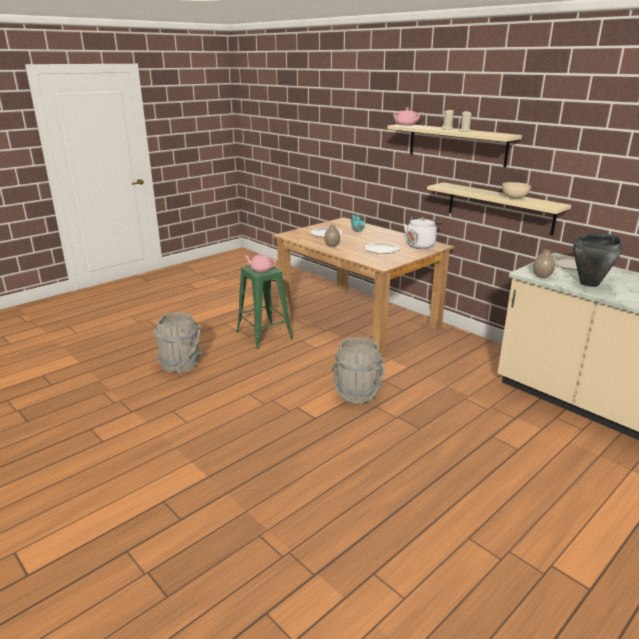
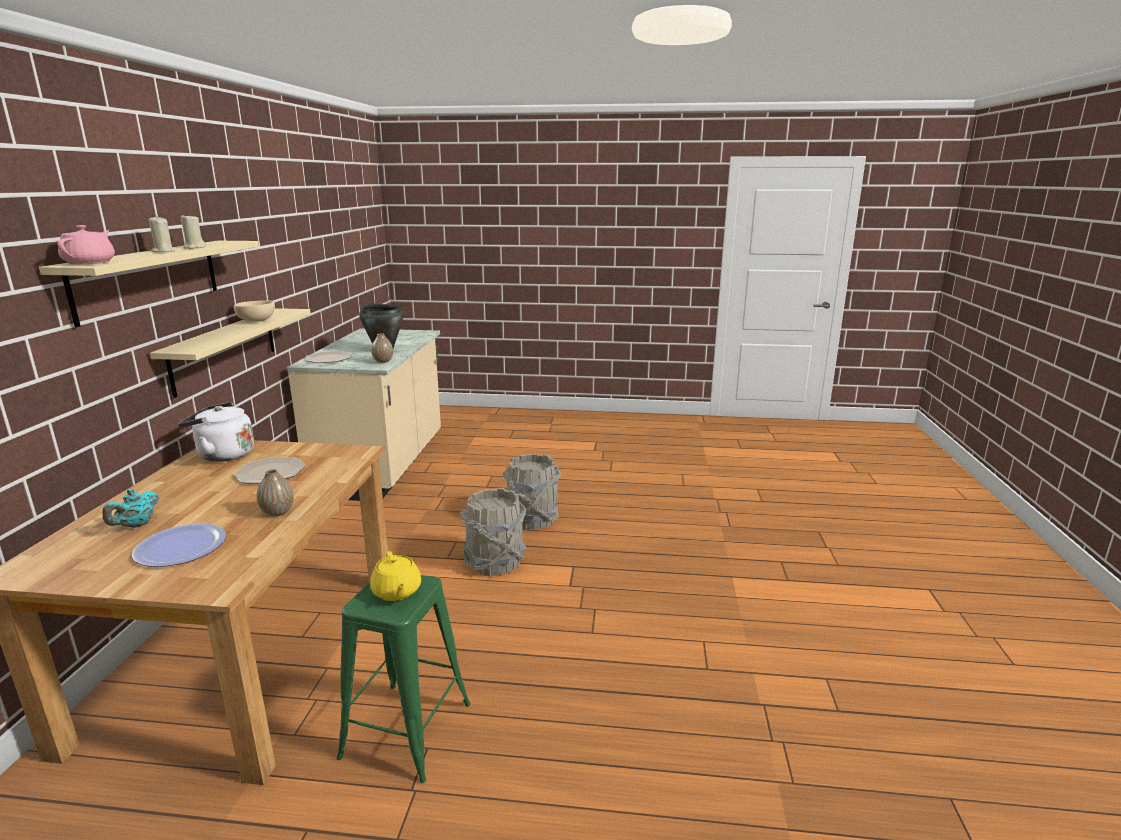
camera: 130 degrees left, 5 degrees down
(180, 364) = (615, 759): grey bucket -> grey bucket (532, 519)
(261, 269) = (396, 592): pink teapot -> yellow teapot

